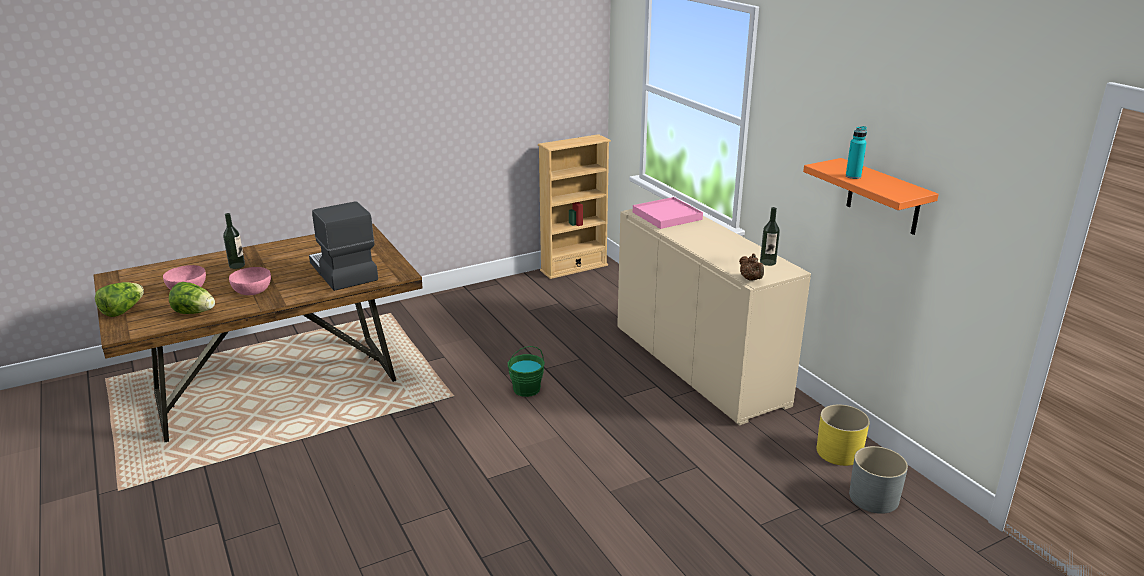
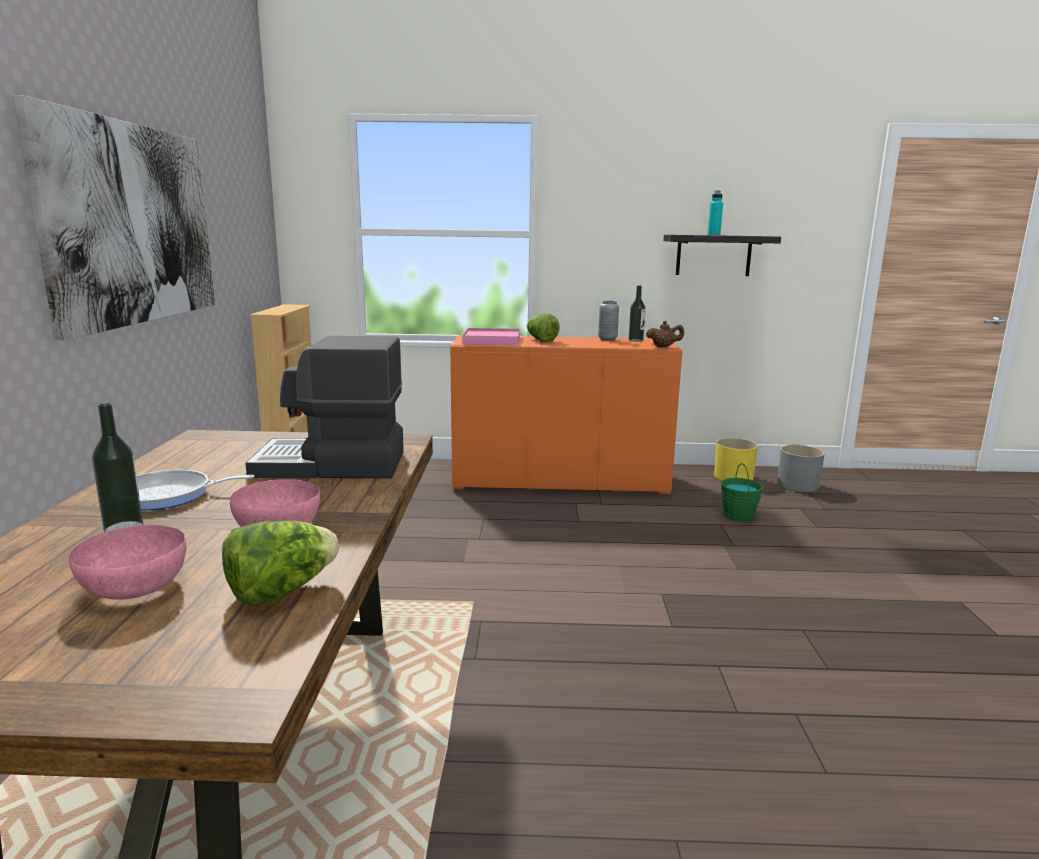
camera: 60 degrees left, 10 degrees down
(123, 311) = (93, 686): lettuce -> lettuce (541, 340)
(276, 258) = (168, 495): none -> frying pan
(401, 93) = (133, 224): none -> picture
(526, 389) = (509, 558): green bucket -> green bucket (738, 515)
(698, 365) = (560, 480): beige cabinet -> orange cabinet
(750, 251) = (607, 339): none -> grey vase
(883, 197) = (713, 255): orange shelf -> black shelf

